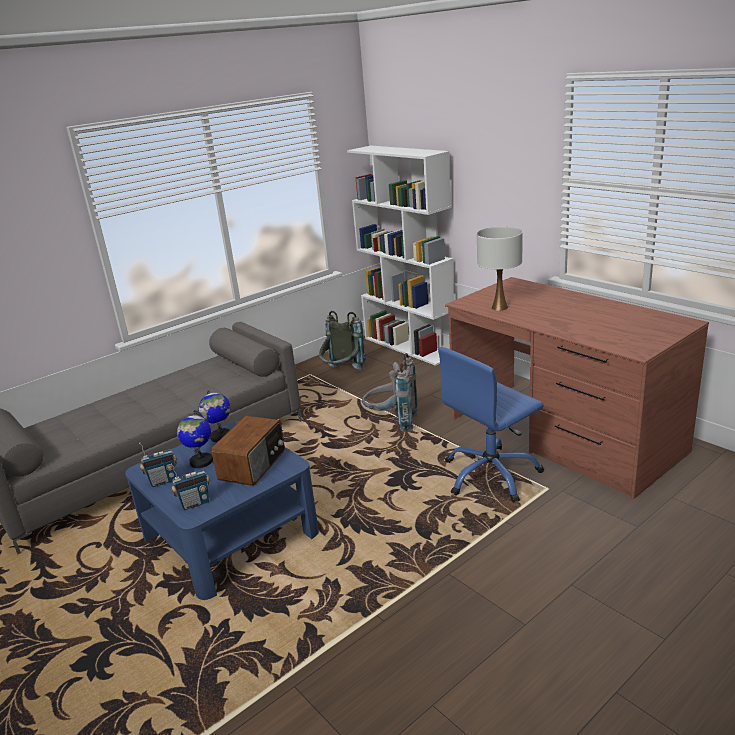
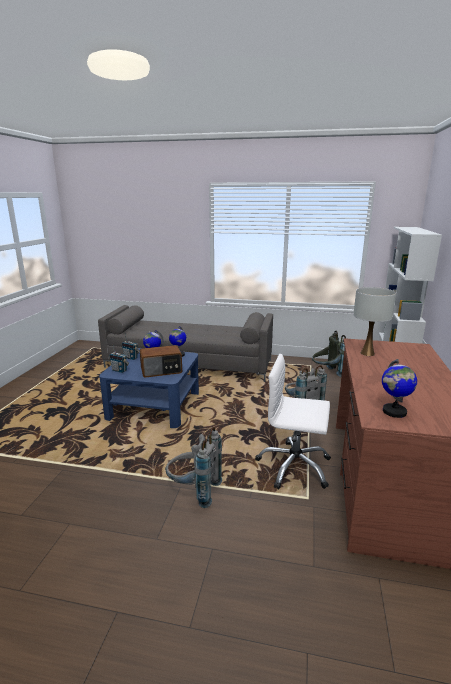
camera: 50 degrees right, 5 degrees down
(467, 565) = (194, 491): none -> grey backpack
(491, 475) = (294, 467): blue office chair -> white office chair
(631, 340) = (394, 412): none -> globe

